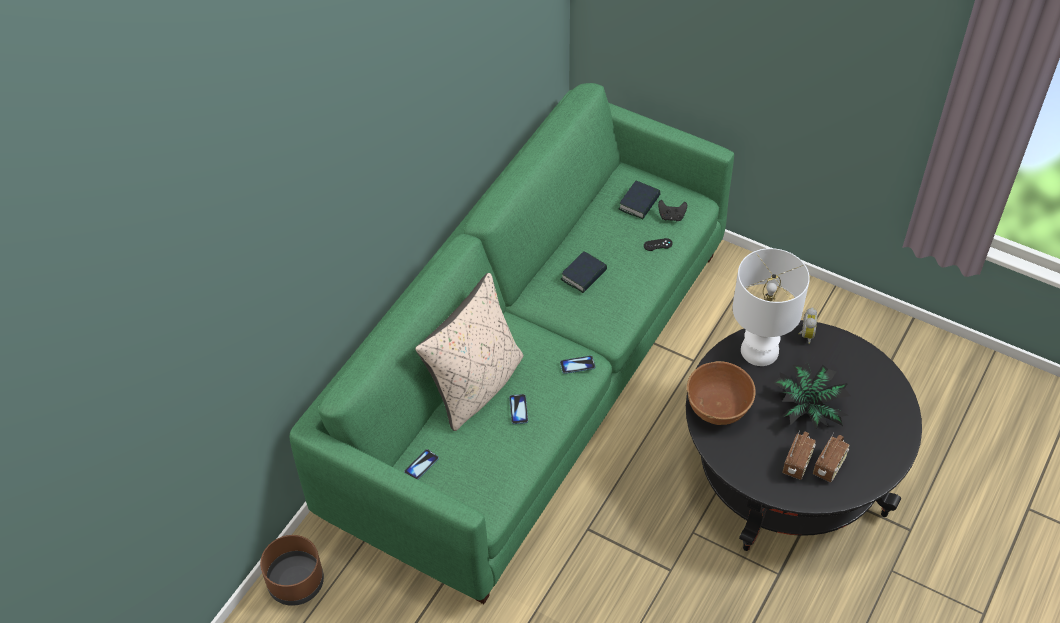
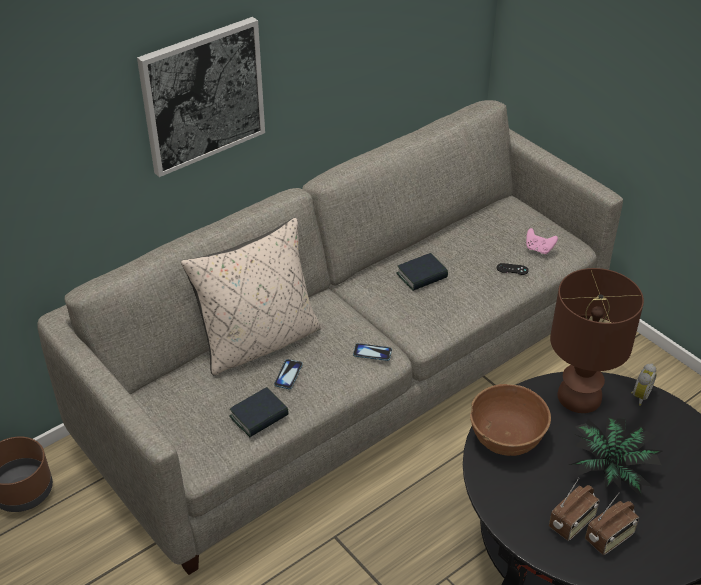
camera: 20 degrees right, 10 degrees down
(380, 189) = (202, 95): none -> picture
(421, 465) = (162, 397): phone -> none
(530, 378) = (350, 378): green sofa -> grey sofa
(639, 203) = (511, 230): book -> book (259, 416)
(671, 217) = (539, 249): black game controller -> pink game controller
(758, 350) = (578, 396): white table lamp -> brown table lamp

